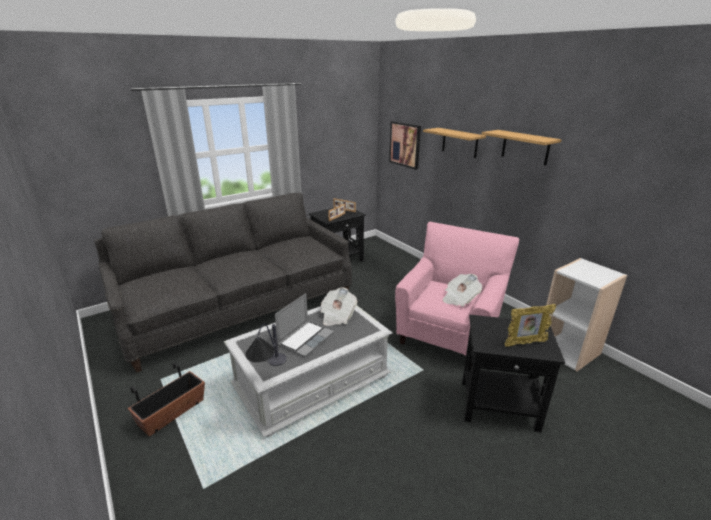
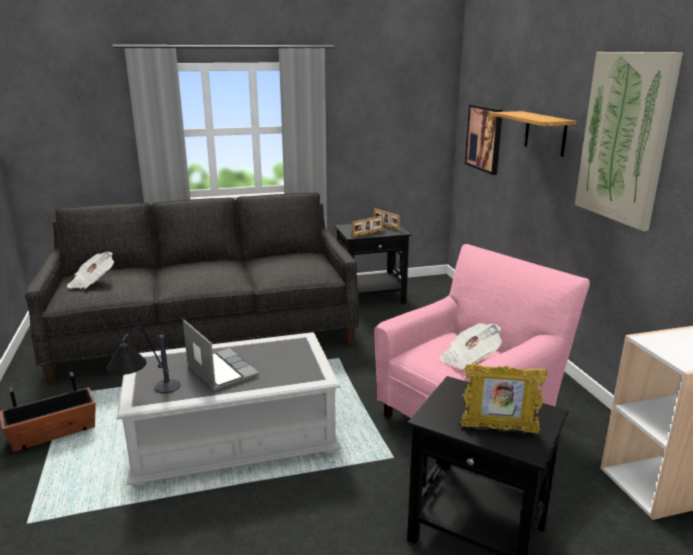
camera: 20 degrees right, 5 degrees down
(305, 339) = (220, 371): laptop -> laptop turned 90 degrees counterclockwise
(337, 316) = (282, 352): newspaper -> newspaper (92, 282)
(525, 147) = (624, 138): shelf -> picture

